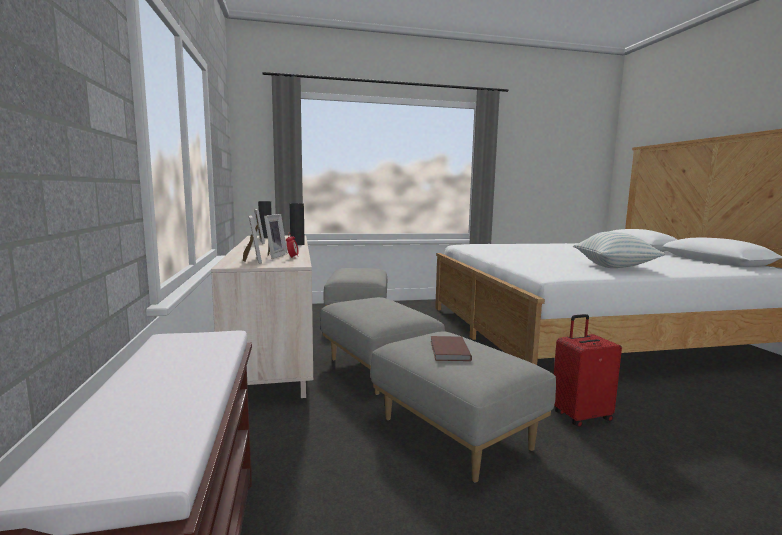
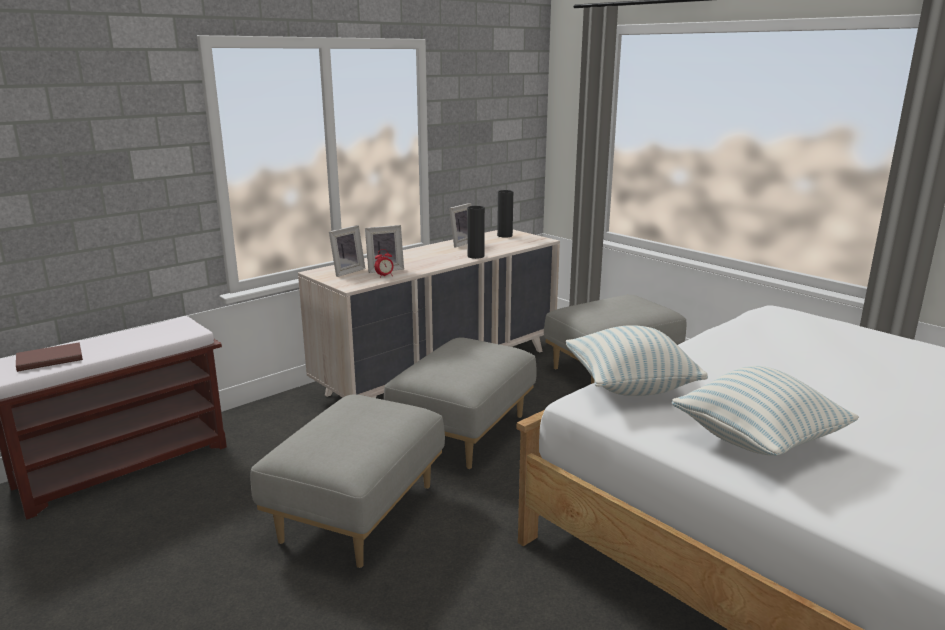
camera: 60 degrees right, 10 degrees up
(448, 351) = (348, 423): brown book -> brown book (49, 359)
(538, 268) = (630, 386): none -> pillow
(580, 416) = (474, 594): red suitcase -> none

